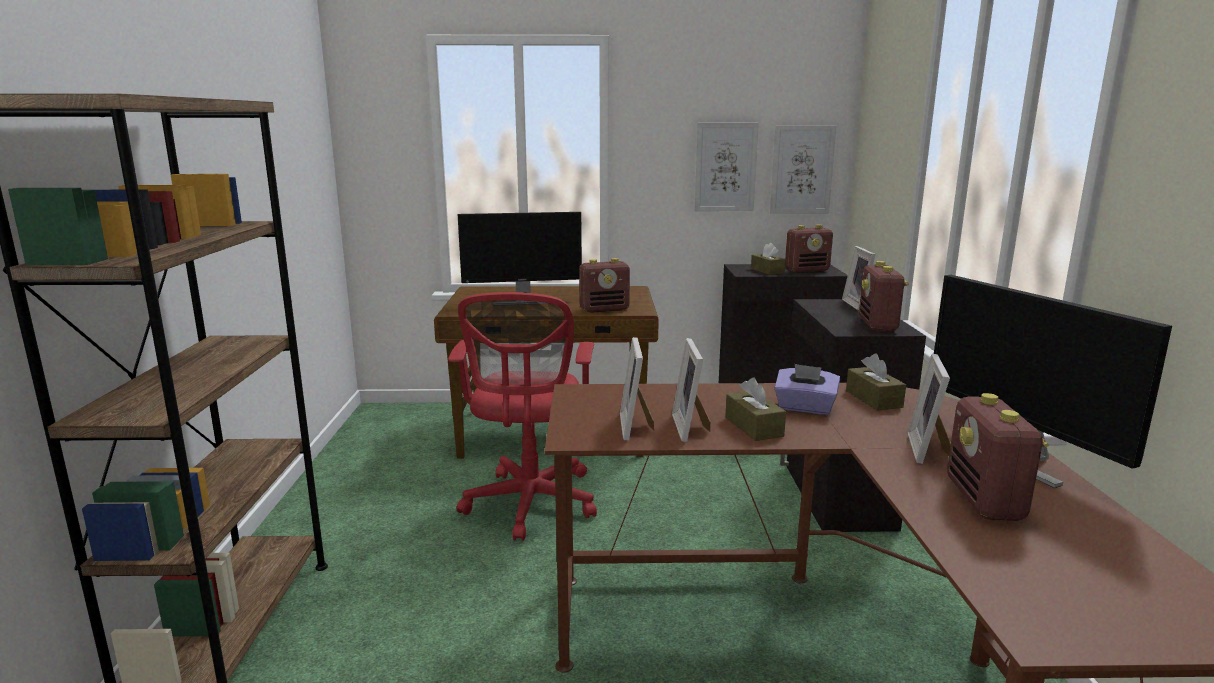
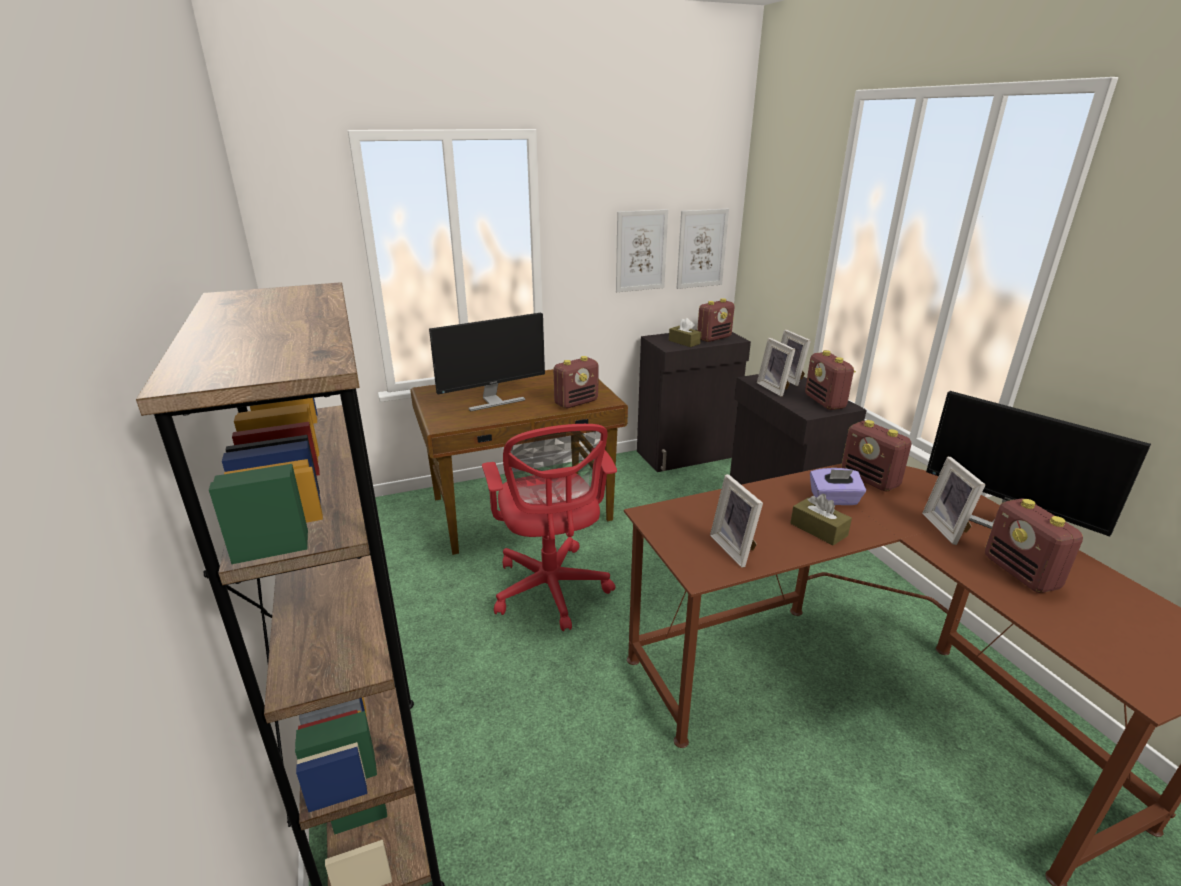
camera: 20 degrees left, 10 degrees up
(692, 427) = (776, 540): picture frame -> picture frame (775, 388)
(873, 399) = (870, 480): brown tissue box -> radio

